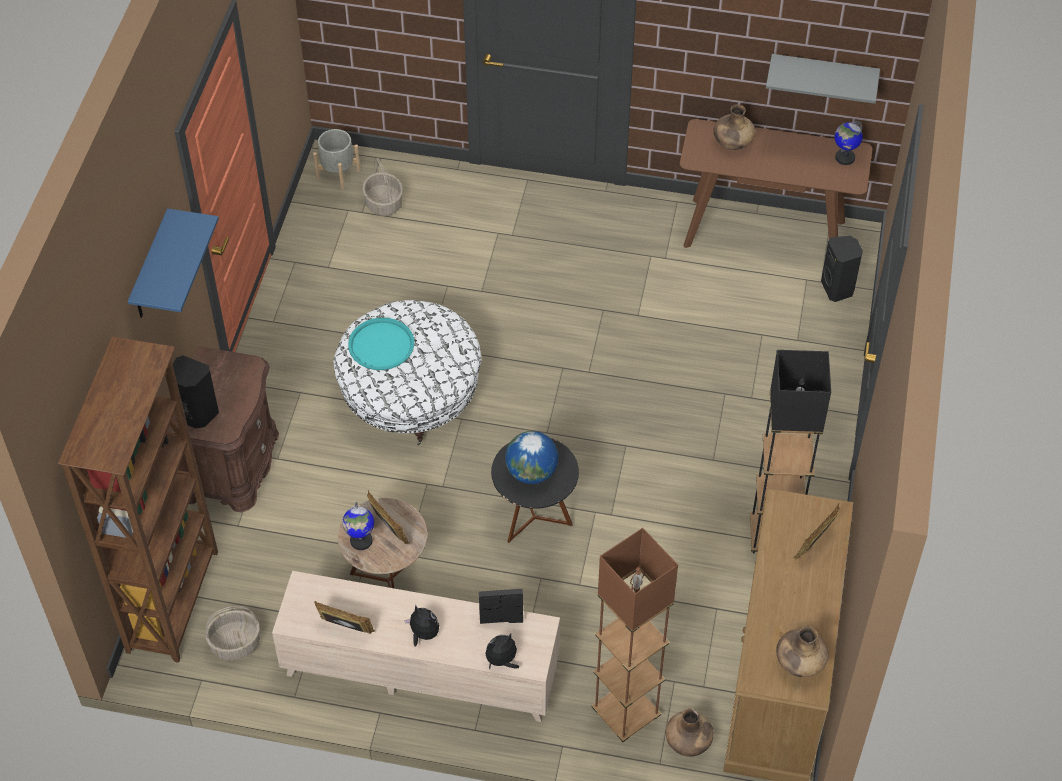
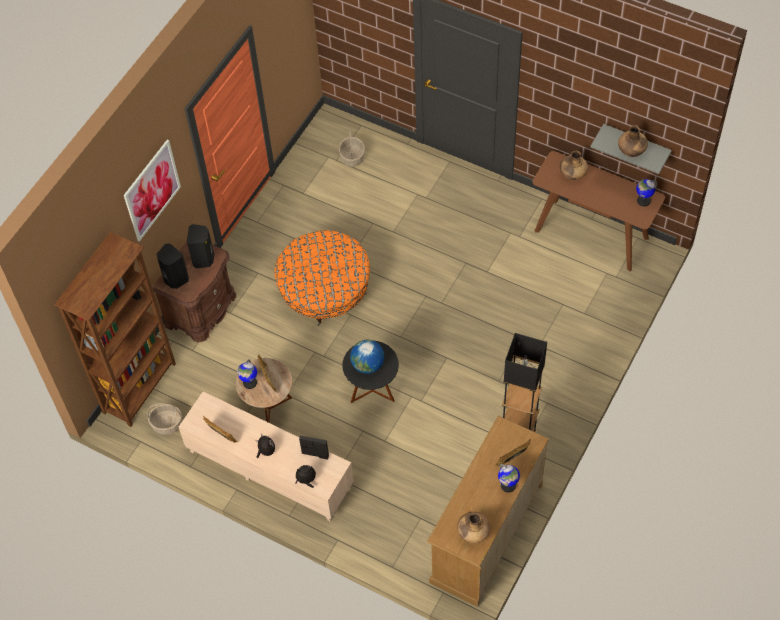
camera: 20 degrees right, 5 degrees up
(151, 268) = (152, 190): blue shelf -> picture
(338, 174) = (330, 130): grey planter -> none
(381, 345) = (307, 258): turquoise tray -> none
(410, 394) = (325, 290): white ottoman -> orange ottoman
(625, 714) = (383, 530): brown floor lamp -> none
(688, 742) = (414, 559): brown vase -> brown vase (631, 151)
(823, 582) = (508, 485): none -> globe
(838, 288) = (625, 284): black speaker -> black speaker (204, 259)

